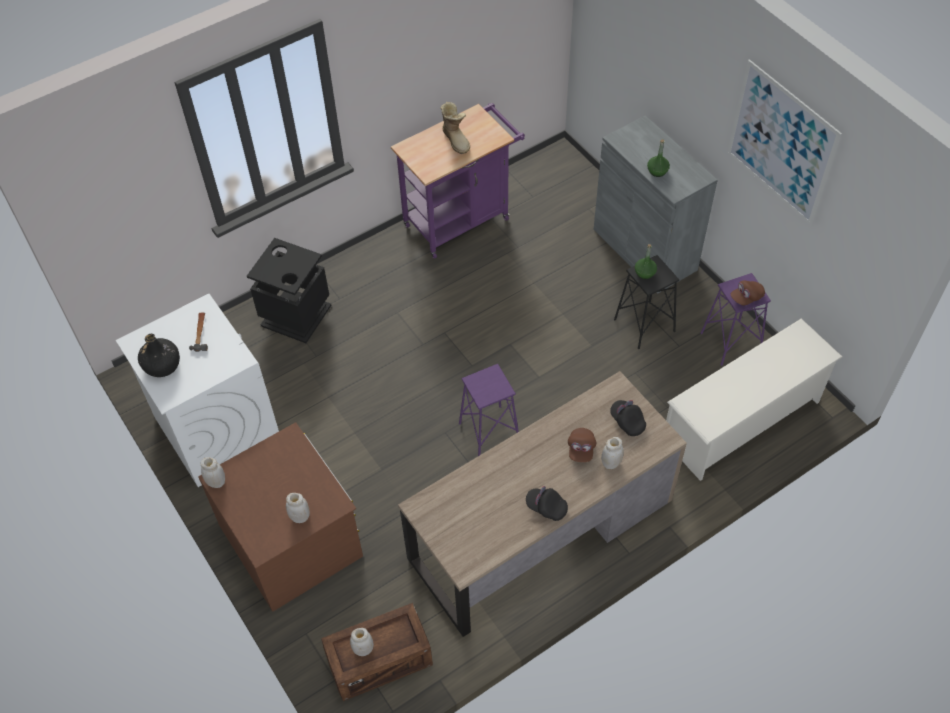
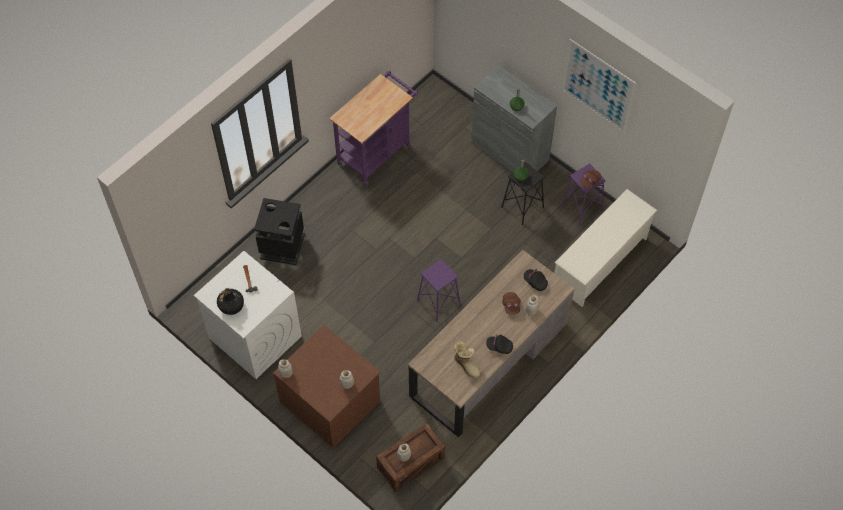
camera: 15 degrees left, 5 degrees up
(456, 139) = (373, 104): boot -> boot (467, 364)

